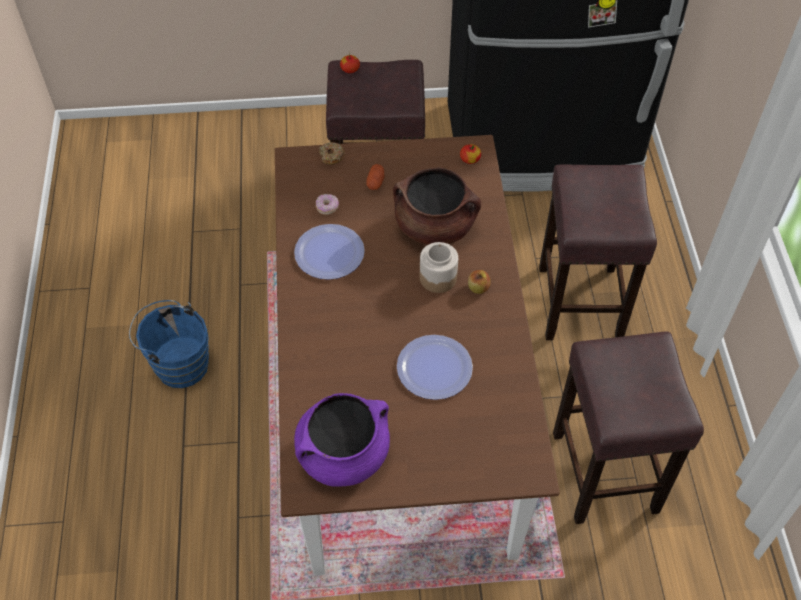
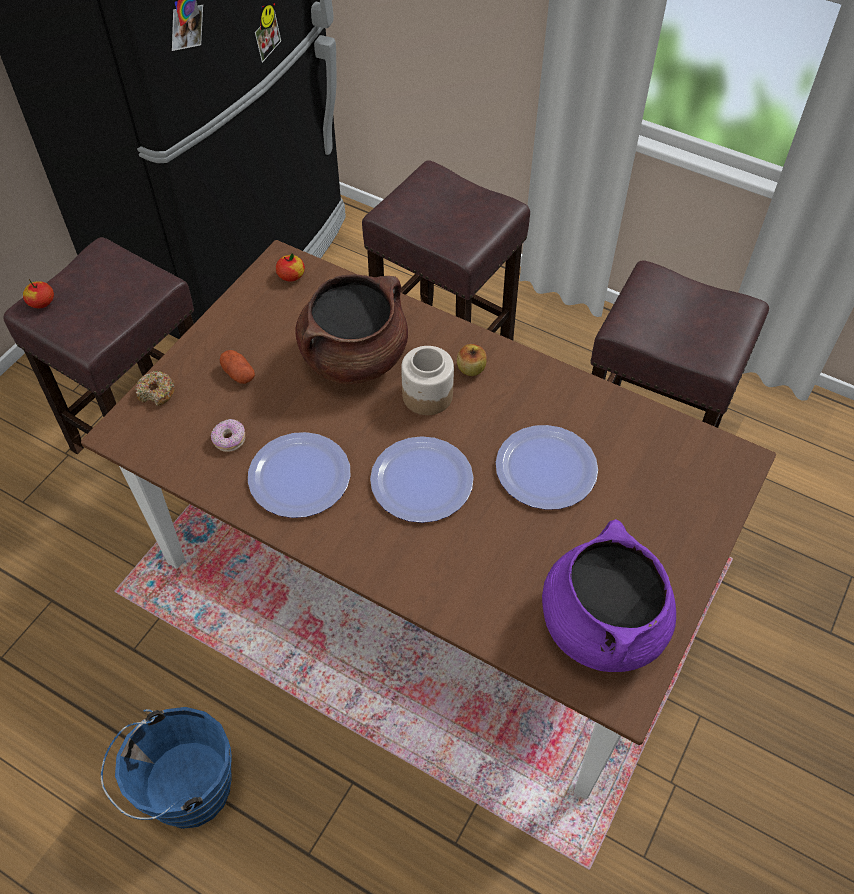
camera: 55 degrees left, 0 degrees up
(373, 311) = (422, 480): none -> plate

